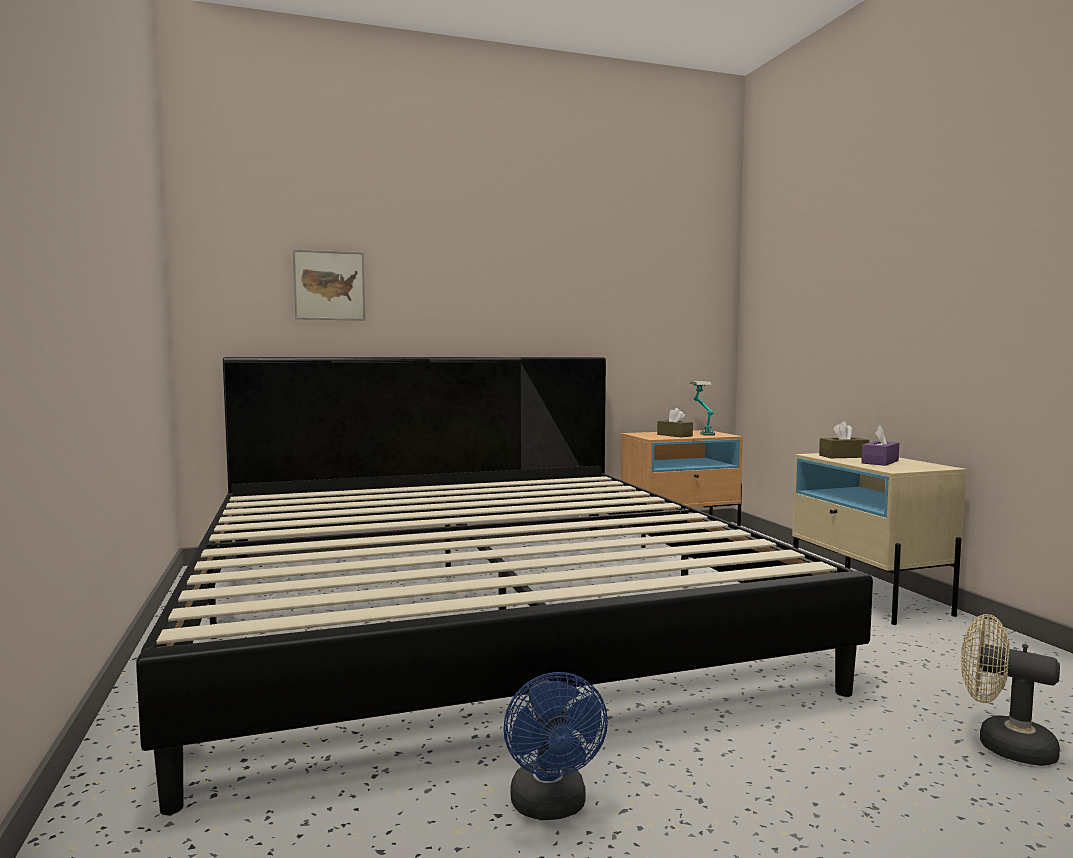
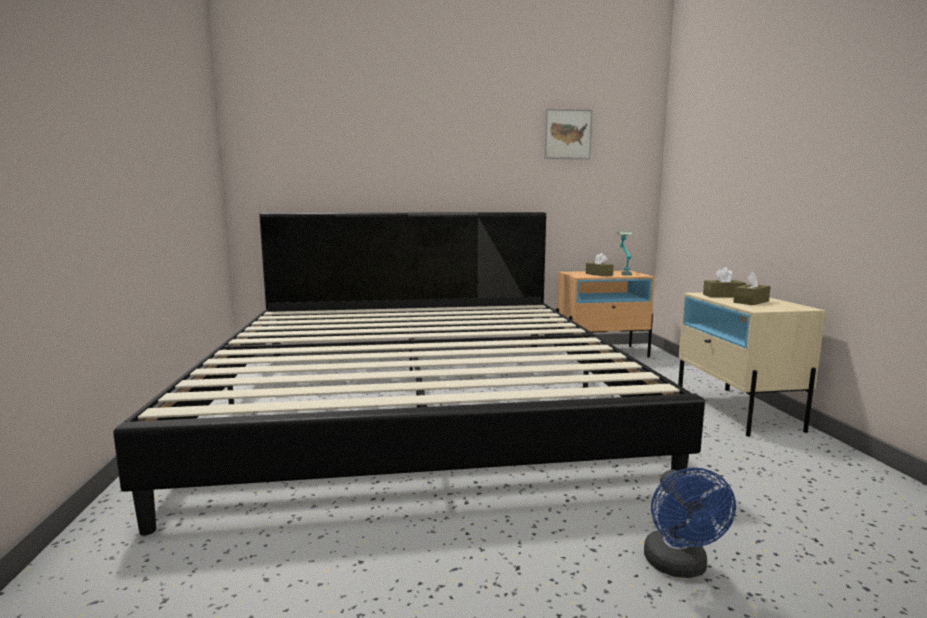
camera: 10 degrees right, 5 degrees up
(329, 285) = (335, 159): picture -> picture (568, 134)
(551, 807) = (401, 560): blue fan -> blue fan (679, 567)
(880, 462) = (751, 302): purple tissue box -> brown tissue box
(1003, 745) = (798, 549): beige fan -> none

